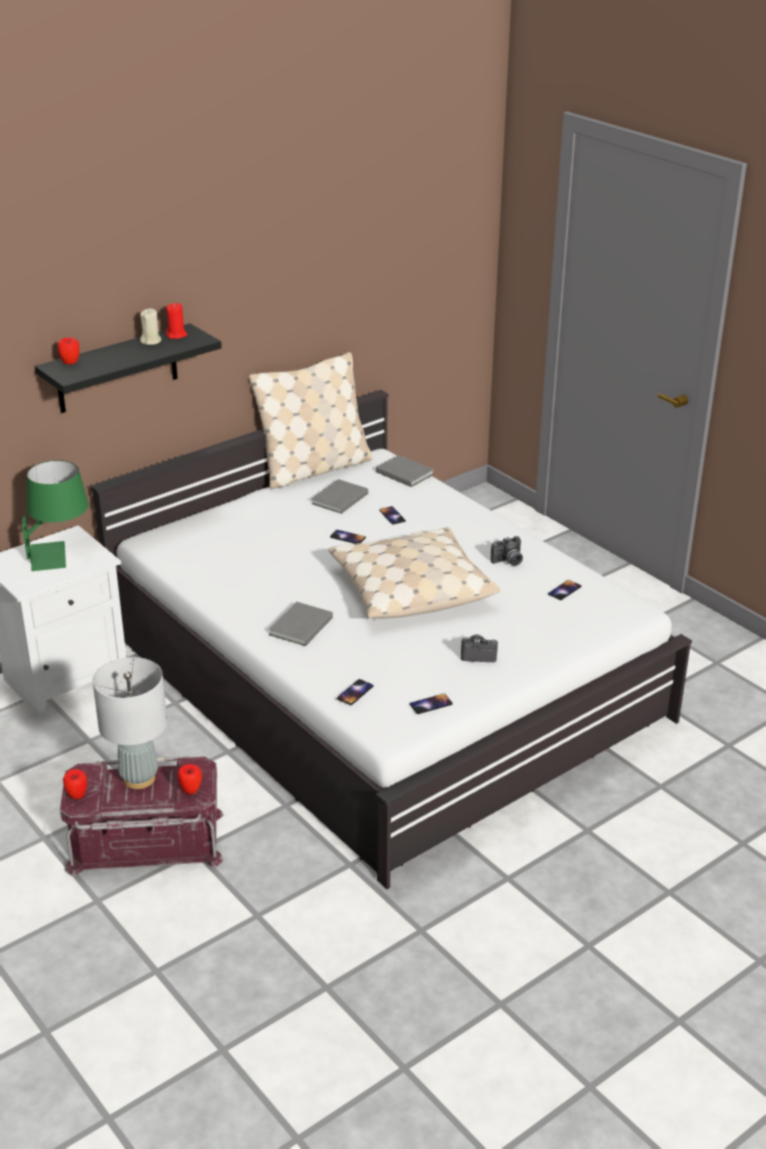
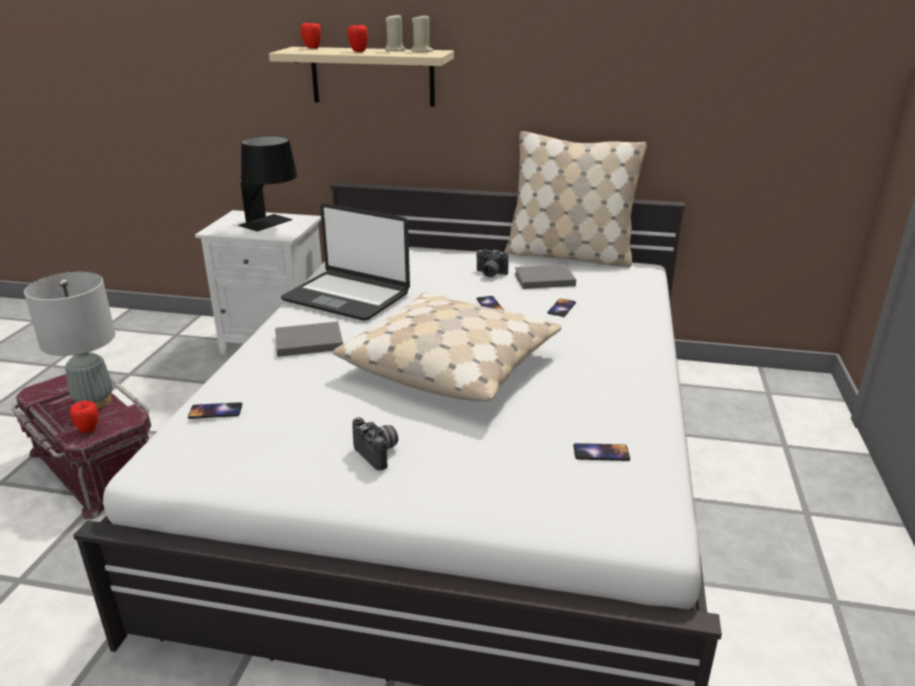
camera: 50 degrees right, 5 degrees down
(60, 554) = (272, 224): green table lamp -> black table lamp
(77, 795) = (46, 386): apple -> apple (358, 51)
(117, 369) = (372, 76): black shelf -> beige shelf
(176, 335) = (422, 51): red candle -> beige candle
(246, 583) = (347, 296): none -> laptop
(404, 472) = (641, 285): grey book -> none
(431, 704) = (238, 465): phone -> none
(508, 561) = (594, 393): camera -> camera (490, 274)

